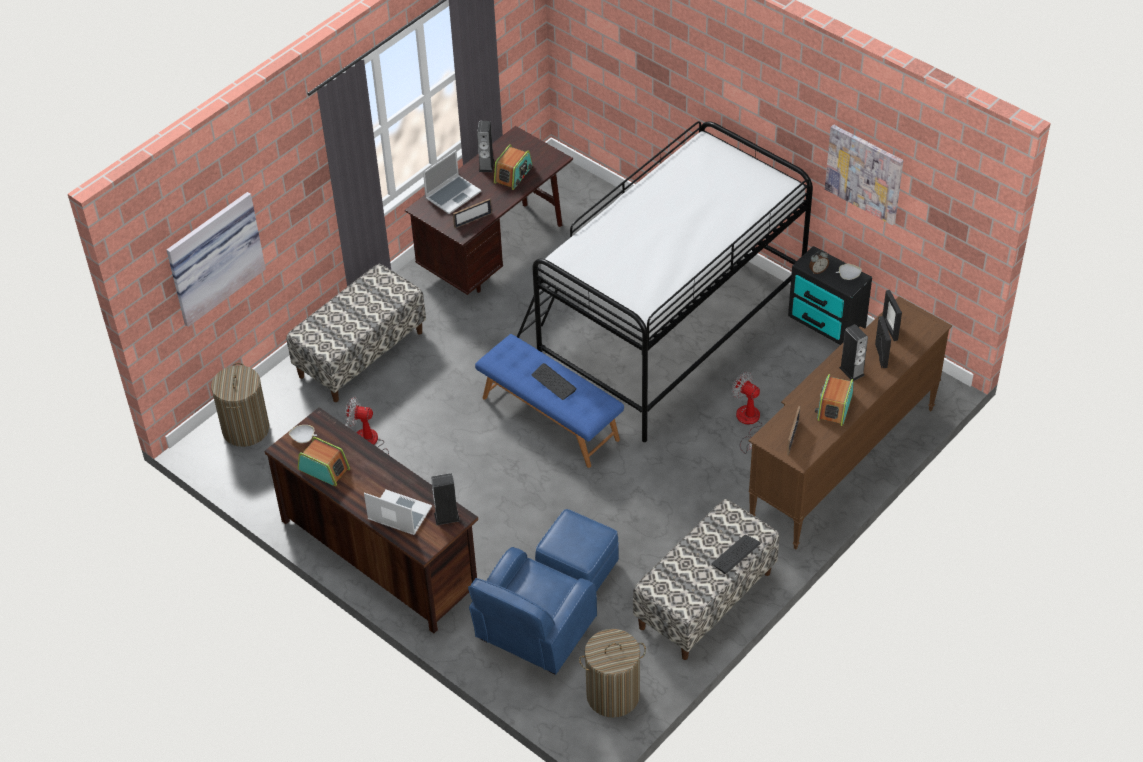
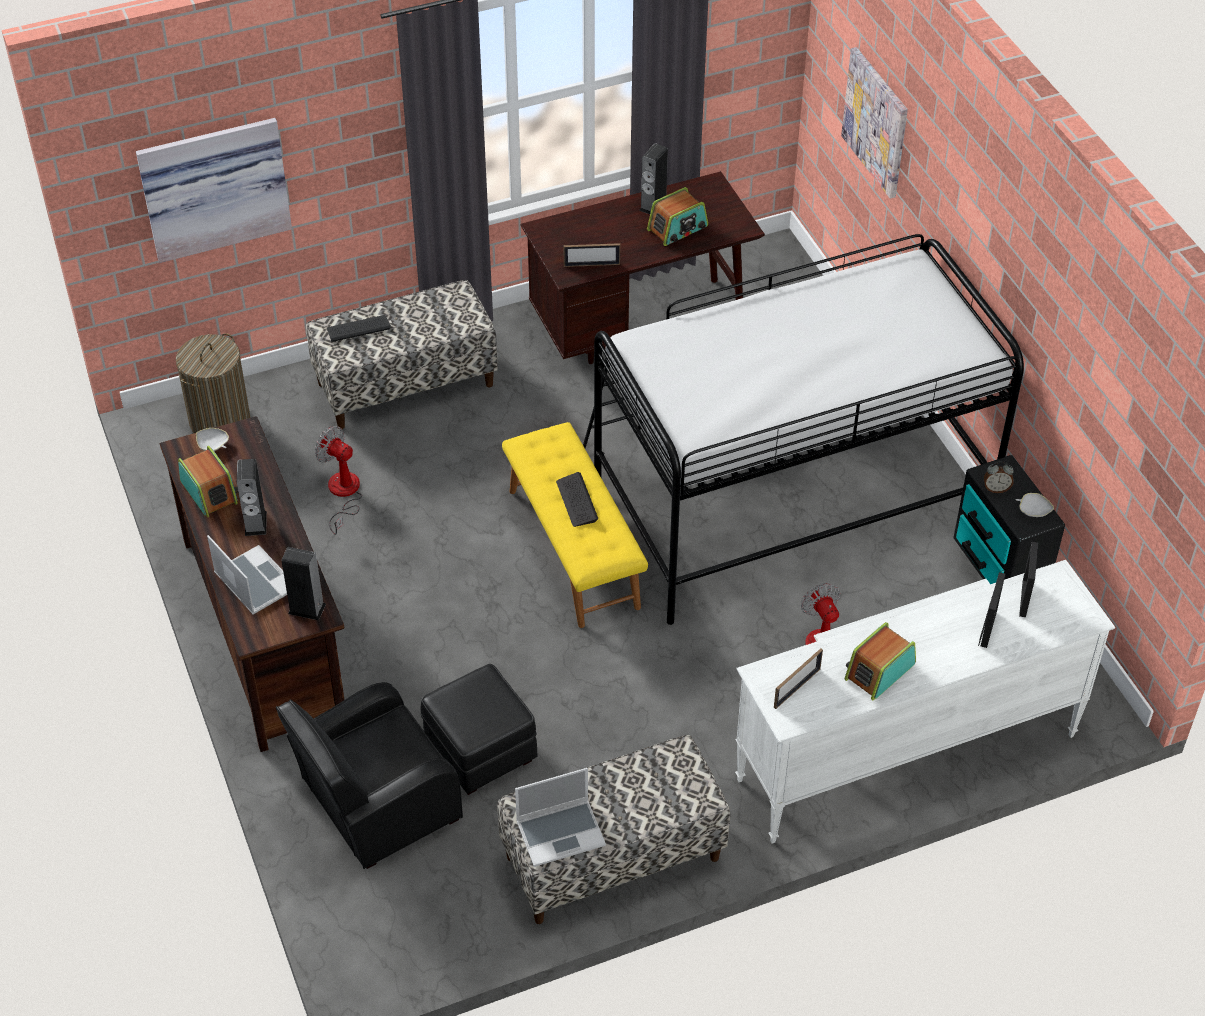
camera: 25 degrees right, 0 degrees up
(453, 195) = (589, 226): laptop -> laptop (561, 832)
(548, 613) = (410, 788): blue armchair -> black armchair
(551, 418) = (574, 548): blue bench -> yellow bench
(612, 695) = (418, 928): laundry basket -> none
(735, 554) = (653, 813): keyboard -> keyboard (358, 329)
(841, 463) = (905, 756): brown cabinet -> white cabinet
(851, 371) = (934, 633): speaker -> speaker (255, 523)
(864, 173) = (1082, 373): picture -> picture (876, 122)

